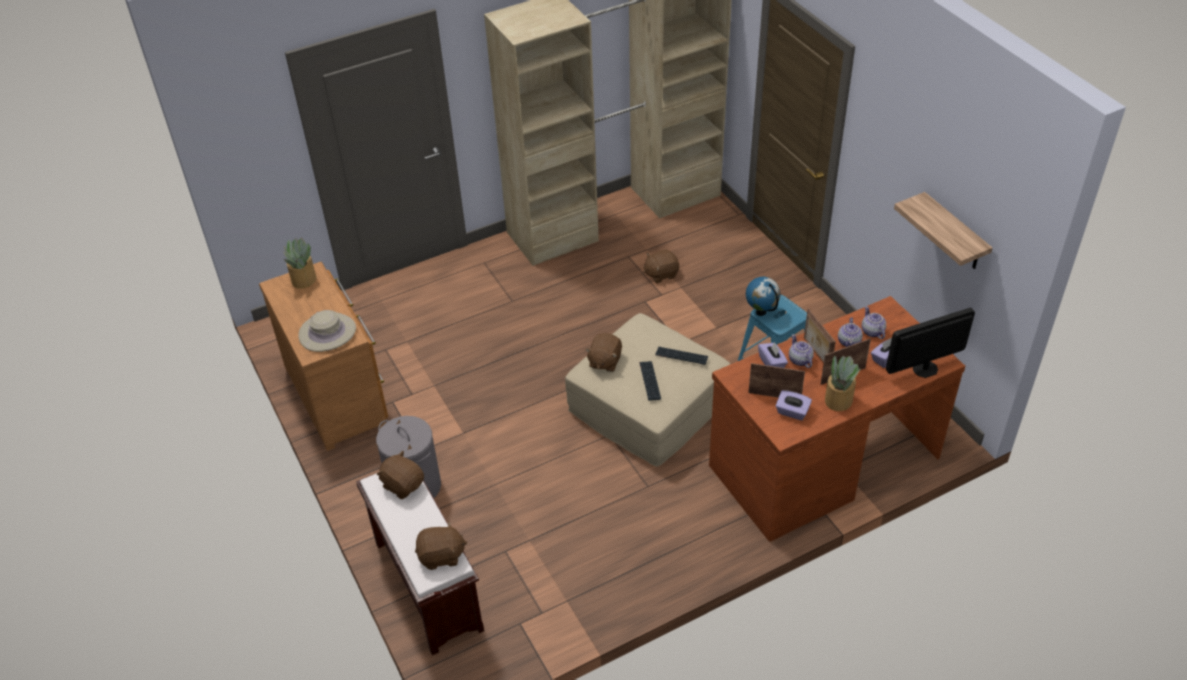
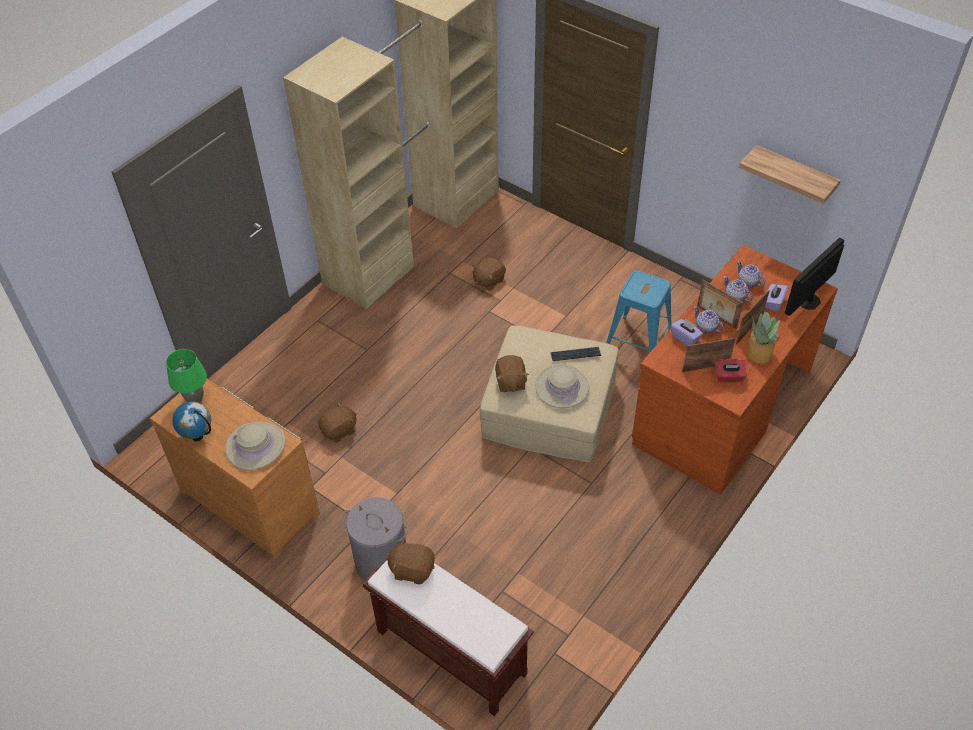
camera: 25 degrees left, 5 degrees up
(303, 280) = (195, 400): potted plant -> green table lamp
(441, 556) = (491, 624): brown plush toy -> brown plush toy (339, 431)
(650, 381) = (562, 387): keyboard -> beige hat
(761, 312) = (629, 292): globe -> globe (198, 436)
(792, 412) = (729, 377): purple tissue box -> red tissue box
(849, 341) = (735, 297): teapot -> teapot turned 150 degrees clockwise

